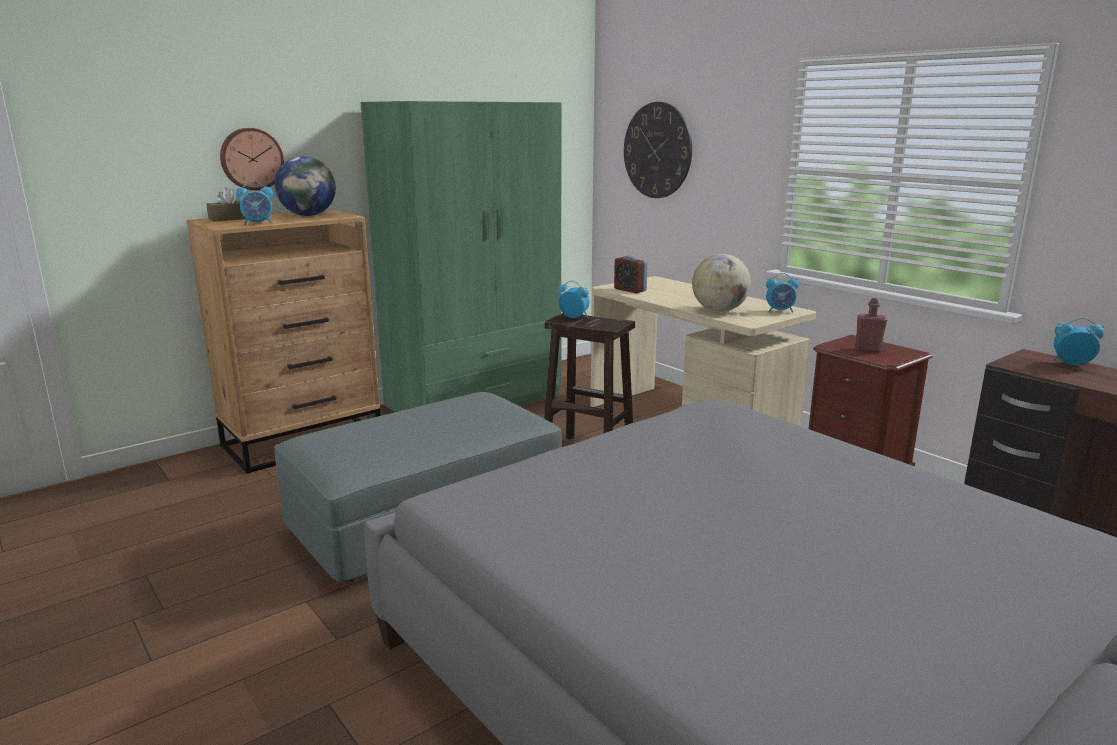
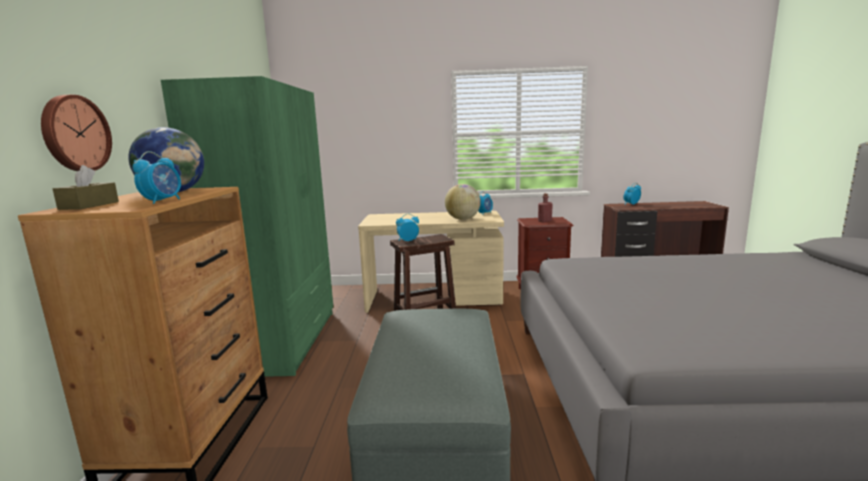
camera: 50 degrees left, 5 degrees down
(630, 290) = (385, 222): alarm clock -> none
(657, 150) = (344, 132): wall clock -> none

